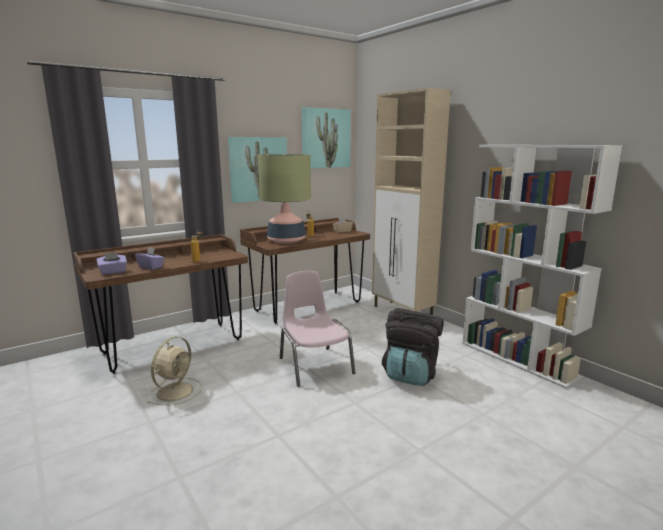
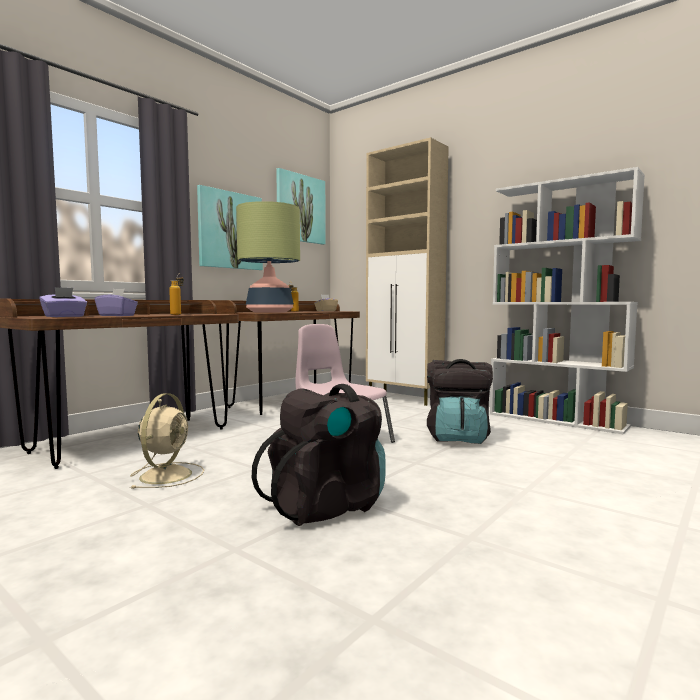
camera: 15 degrees left, 10 degrees down
(260, 443) = (327, 506): none -> black backpack

